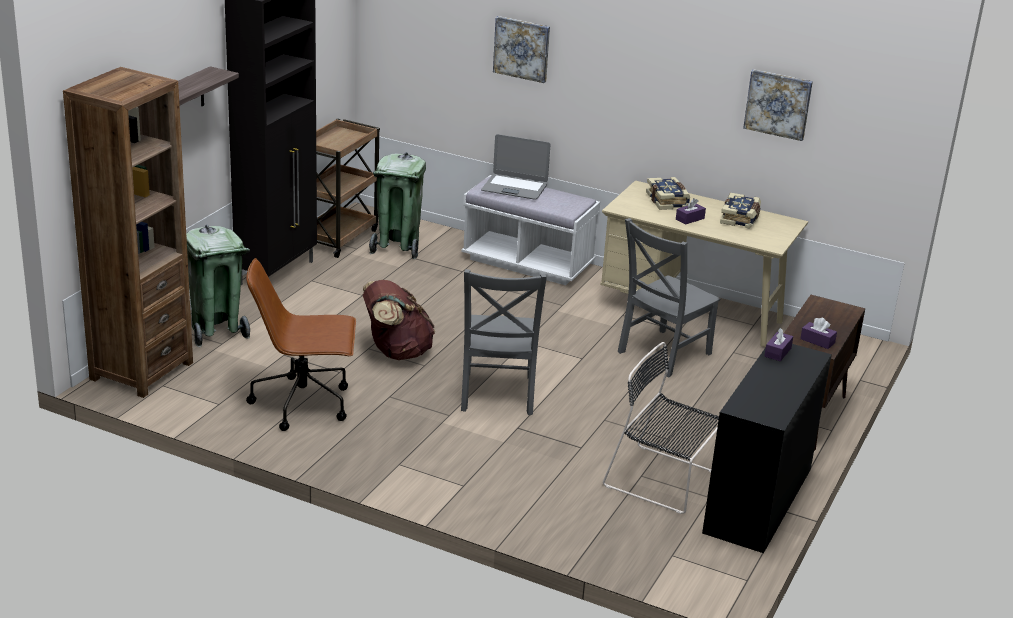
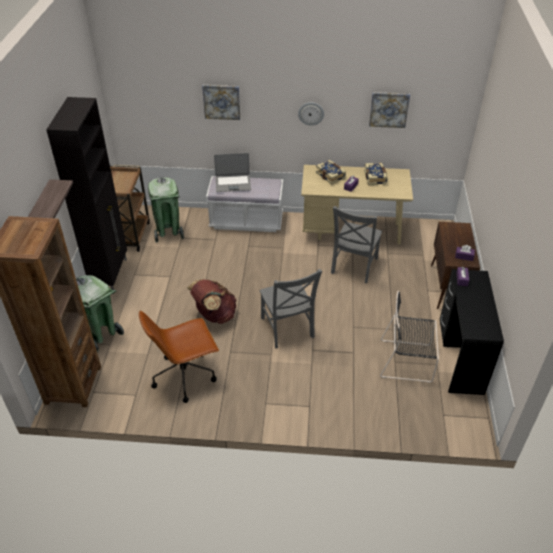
camera: 20 degrees left, 15 degrees up
(654, 90) = (311, 113): none -> wall clock

